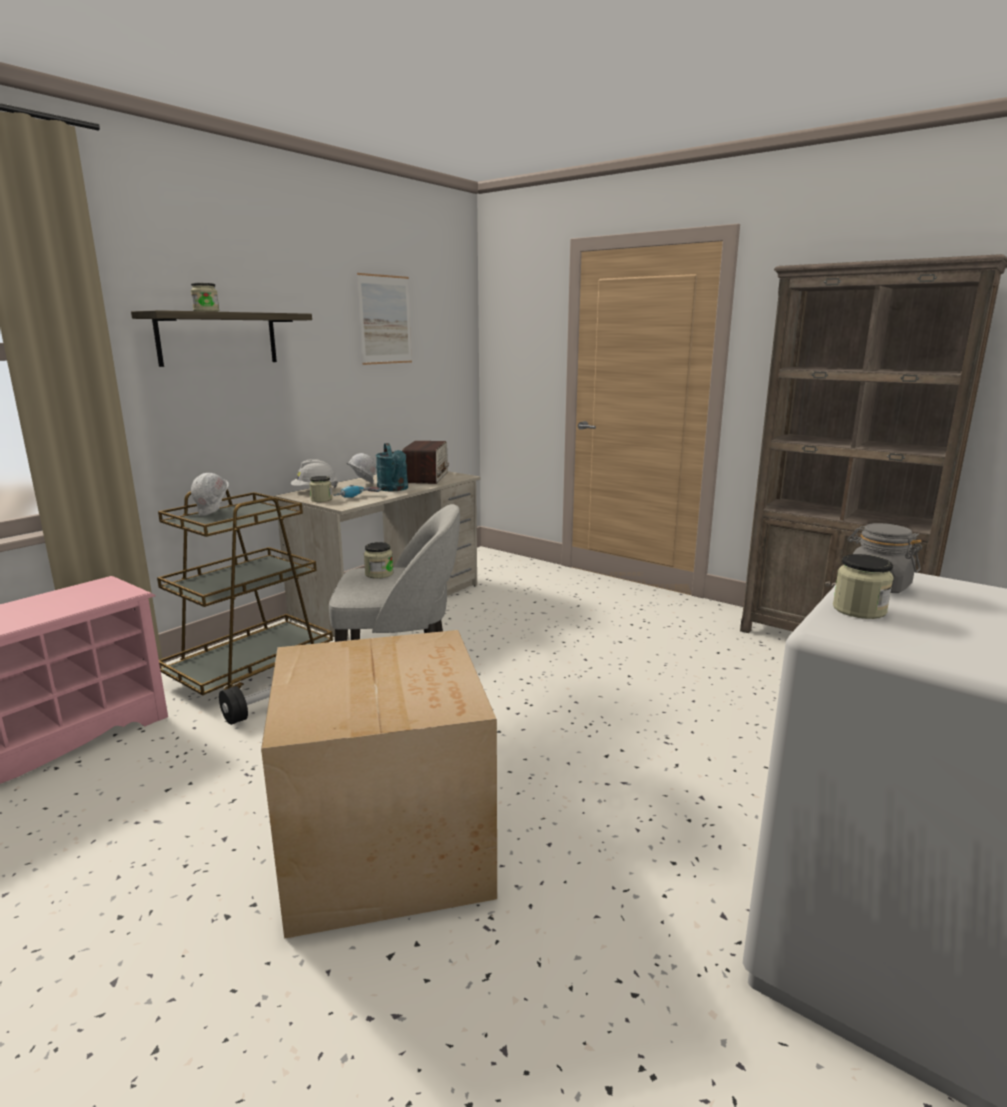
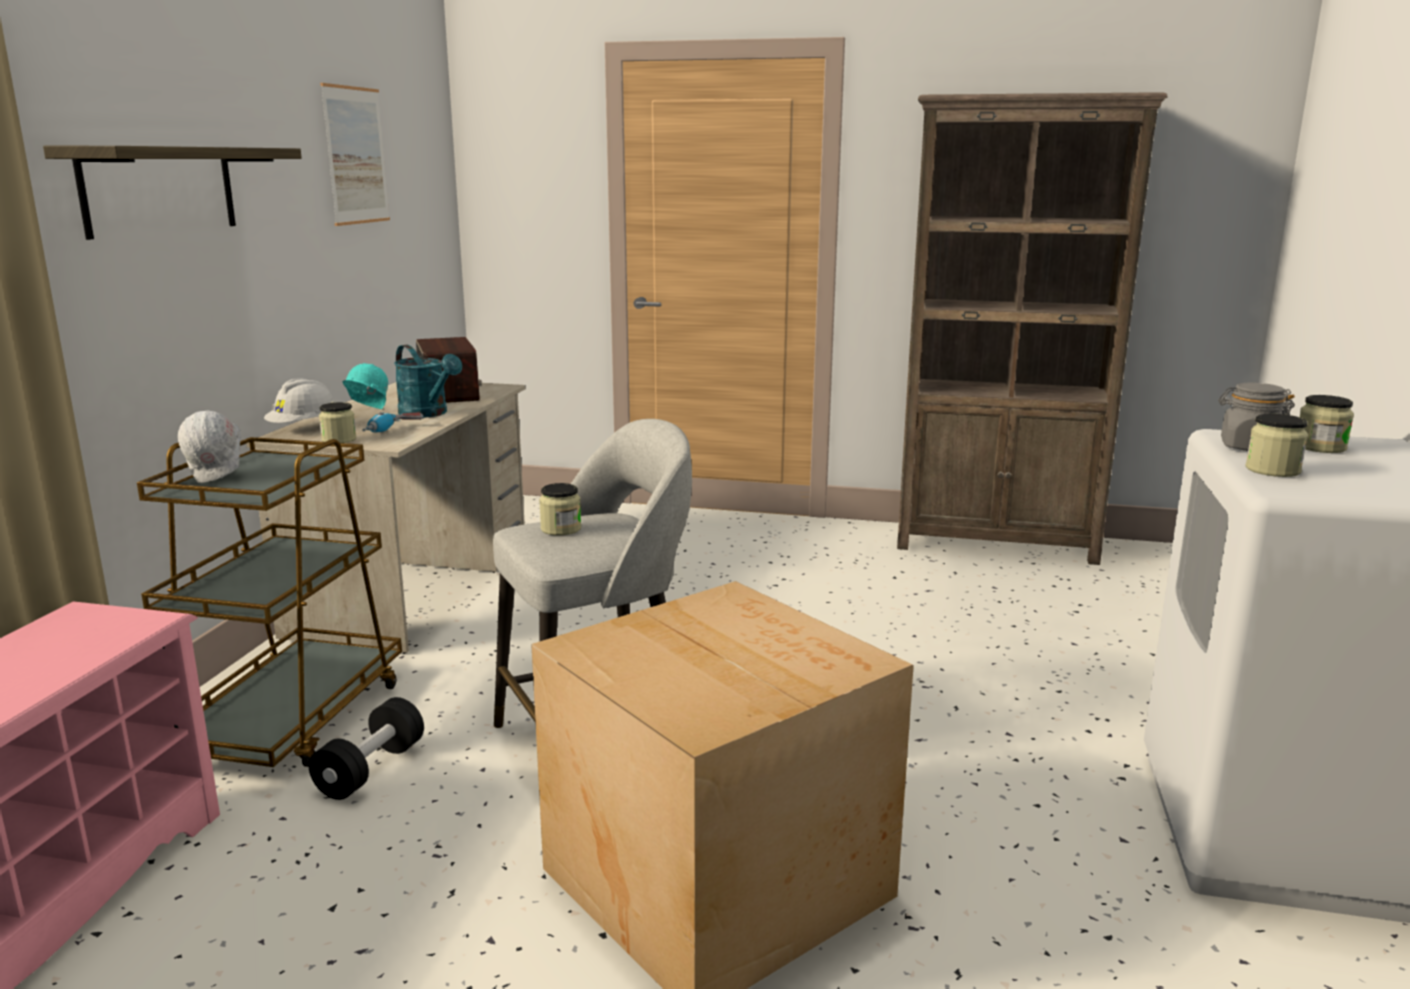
camera: 25 degrees left, 0 degrees up
(206, 311) = (163, 145): jar -> jar (1320, 447)
(361, 485) = (367, 412): white hard hat -> turquoise hard hat

